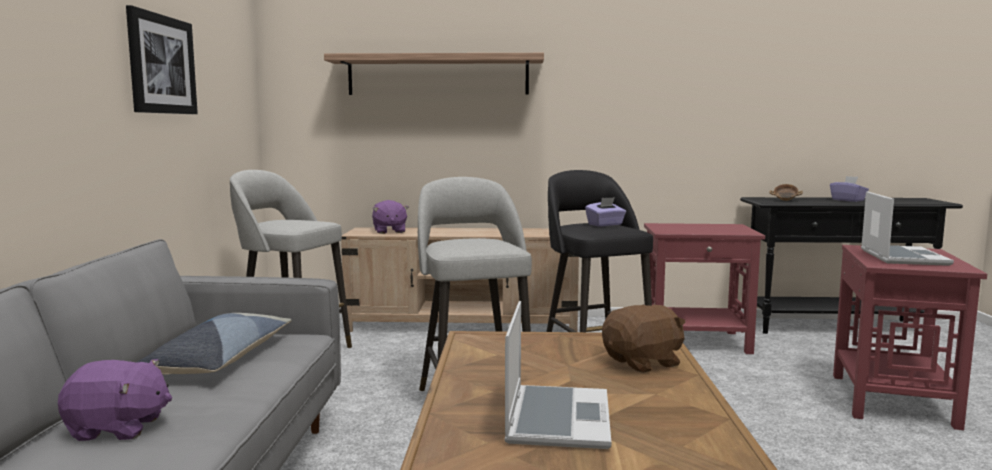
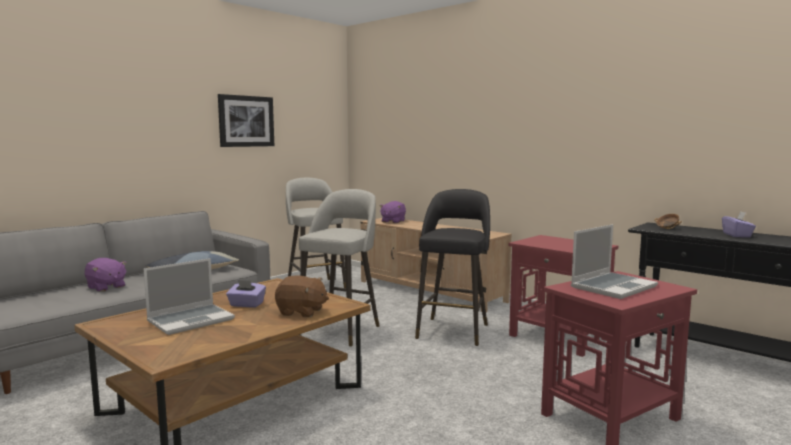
camera: 40 degrees right, 0 degrees up
(438, 75) = (433, 118): shelf -> none
(605, 225) = (461, 230): purple tissue box -> purple tissue box (246, 305)

